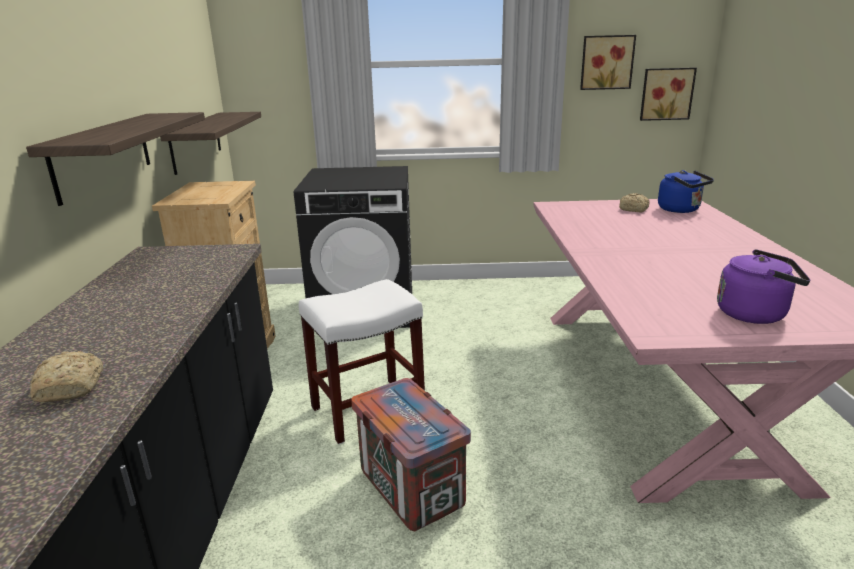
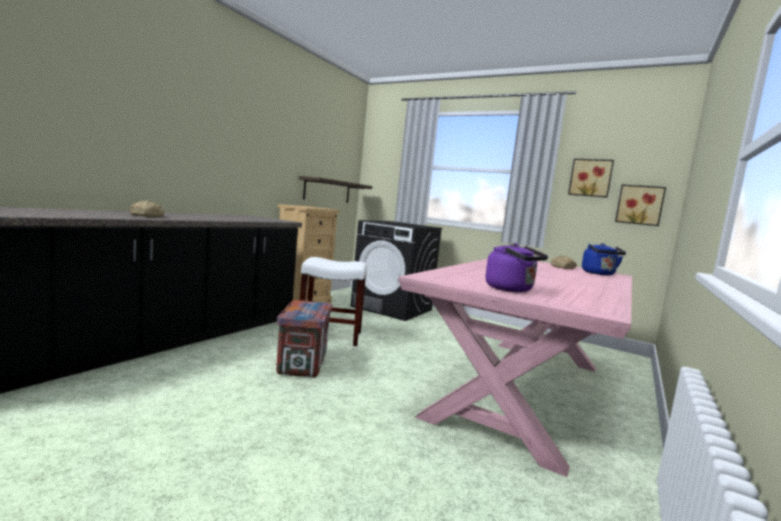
camera: 30 degrees right, 15 degrees down
(103, 155) = (254, 169): shelf -> none

